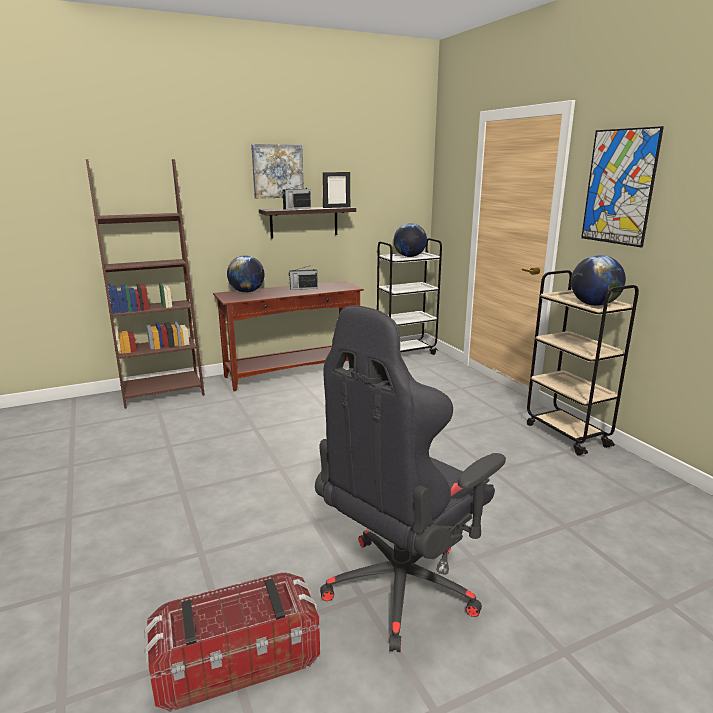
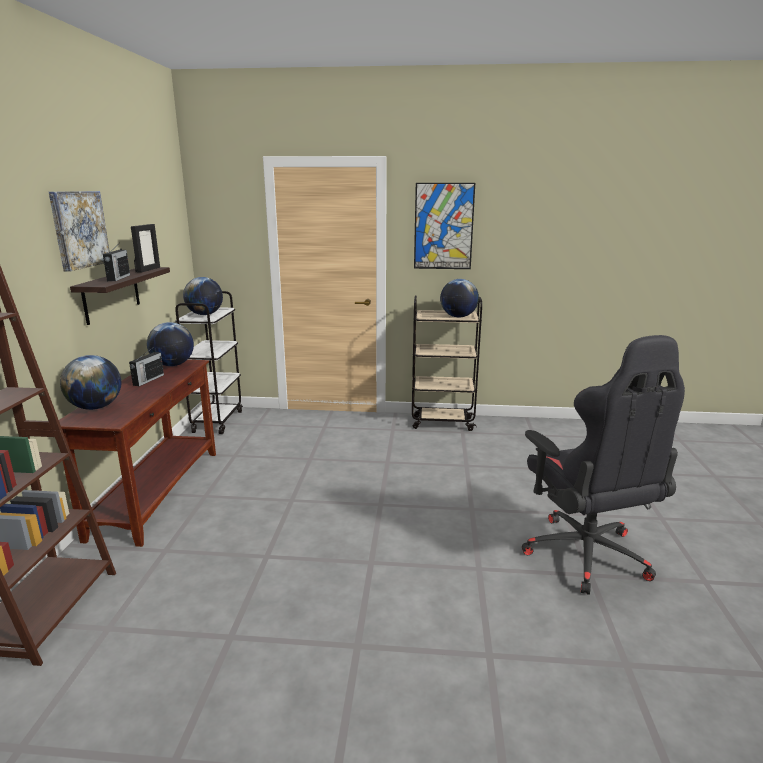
camera: 60 degrees left, 0 degrees up
(236, 661) = (647, 663): storage box -> none
(339, 285) = (173, 365): none -> globe

